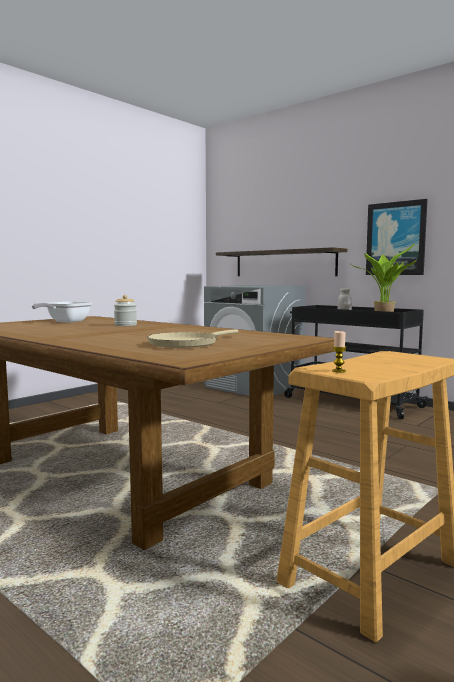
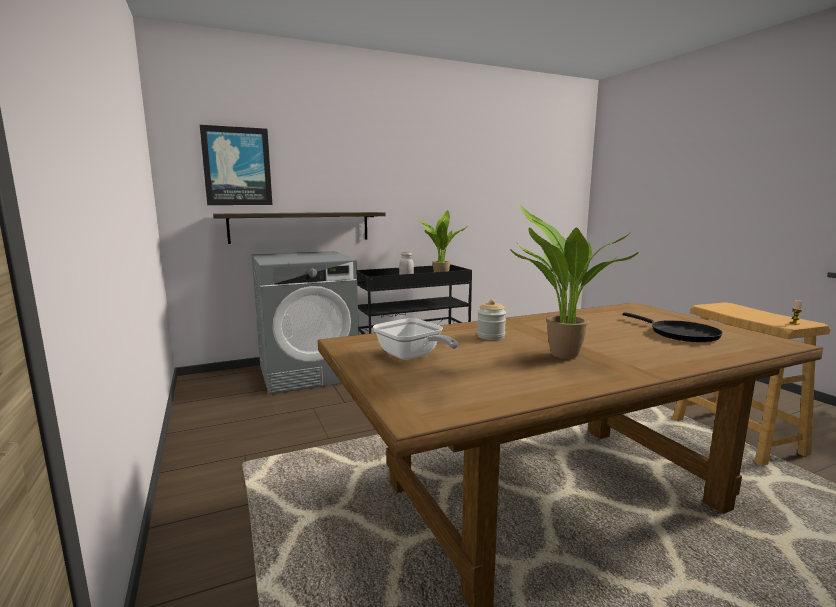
camera: 65 degrees left, 5 degrees up
(81, 331) = (561, 356): none -> potted plant
(186, 343) = (680, 334): beige frying pan -> black frying pan
(396, 238) = (420, 204): picture -> picture (237, 166)

